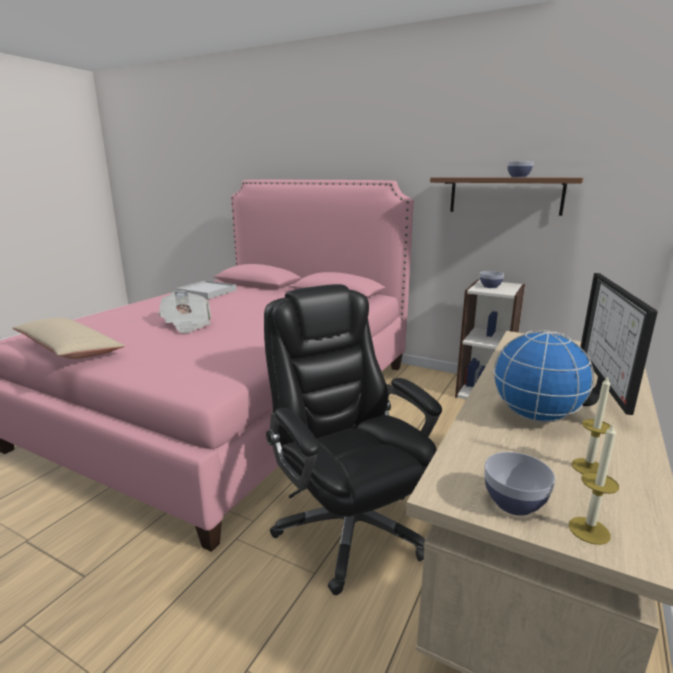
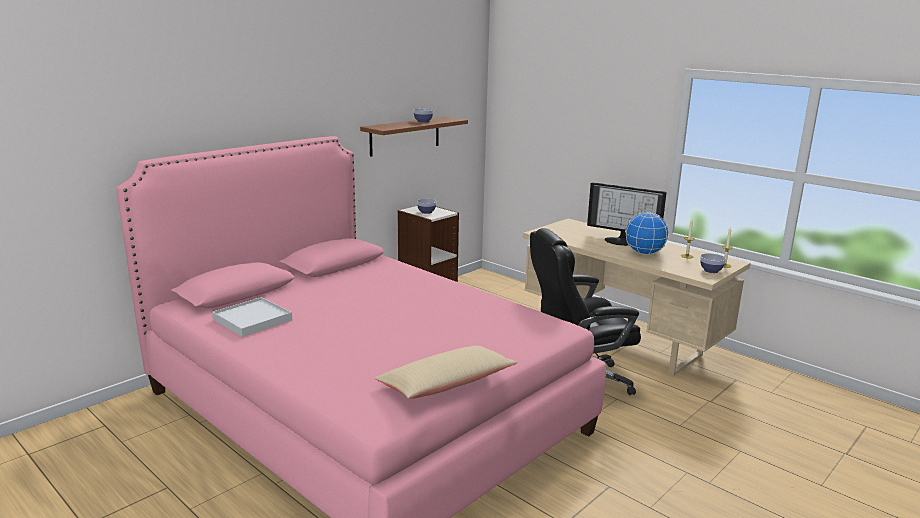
camera: 75 degrees left, 0 degrees up
(187, 325) = (396, 331): newspaper -> none

